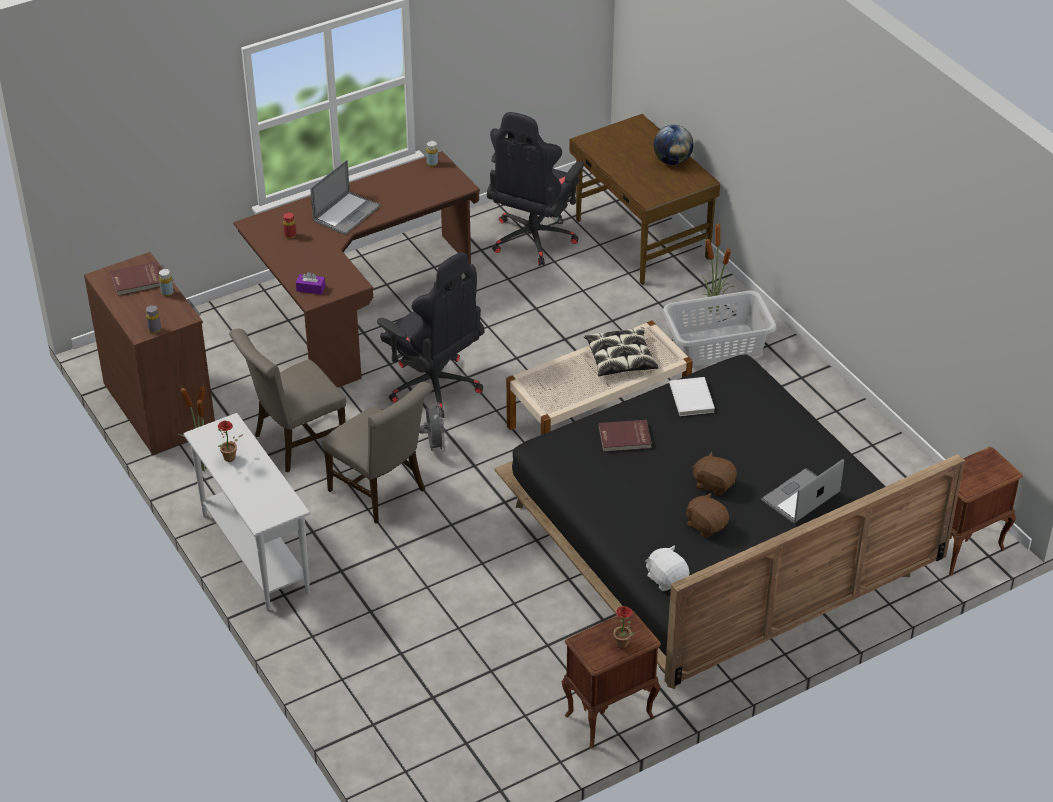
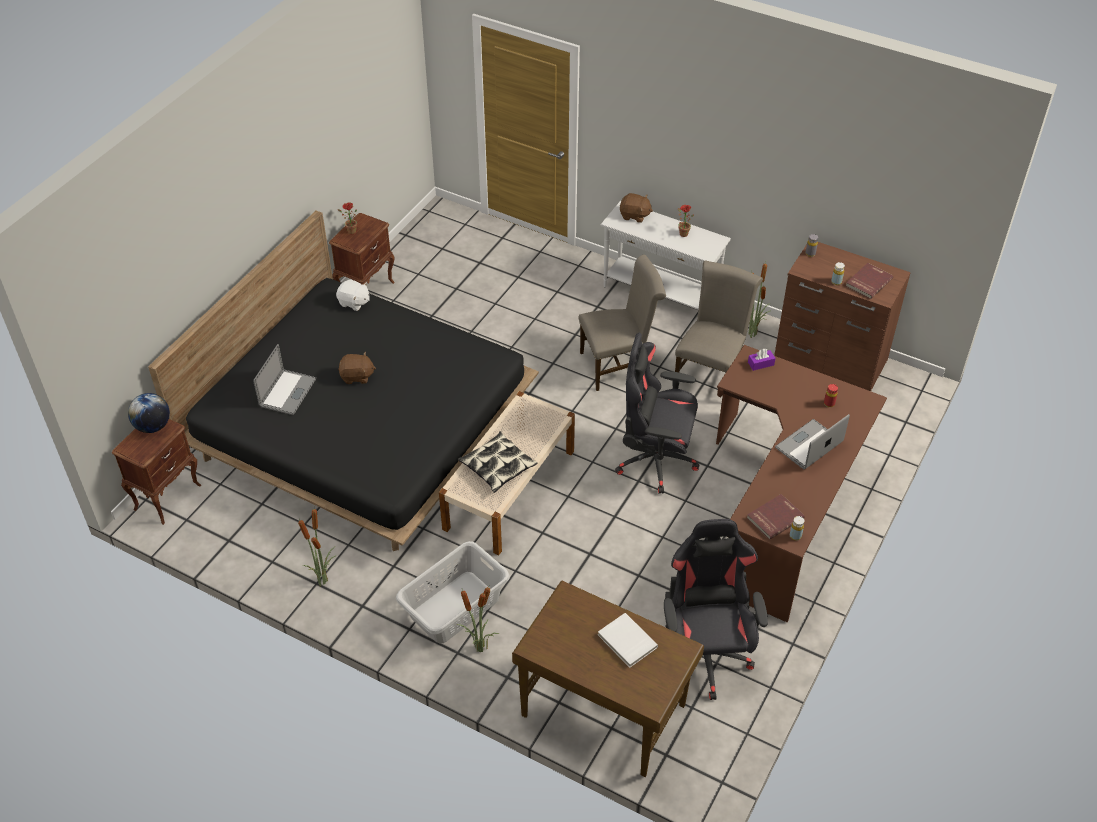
camera: 150 degrees right, 5 degrees up
(346, 213) = (809, 445): laptop -> laptop turned 45 degrees clockwise
(381, 492) = (618, 365): beige chair -> beige chair turned 150 degrees clockwise
(434, 446) = (613, 413): grey fan -> none
(625, 438) = (444, 386): red book -> red book (774, 517)
(672, 161) = (578, 660): globe -> globe (153, 426)
(692, 398) = (412, 440): white book -> white book (626, 641)
(706, 525) = (346, 345): brown plush toy -> brown plush toy (634, 215)
(828, 411) = (323, 580): none -> potted plant

